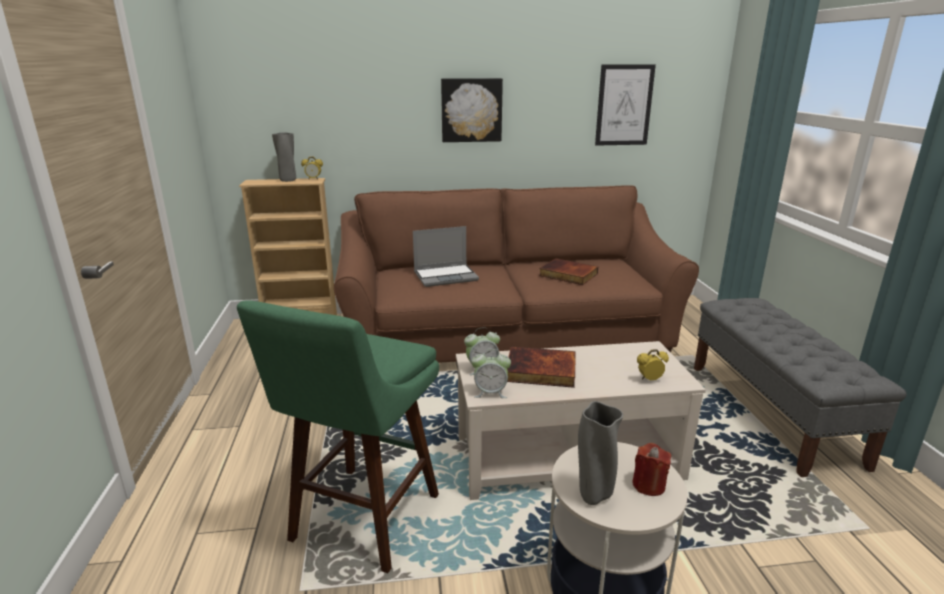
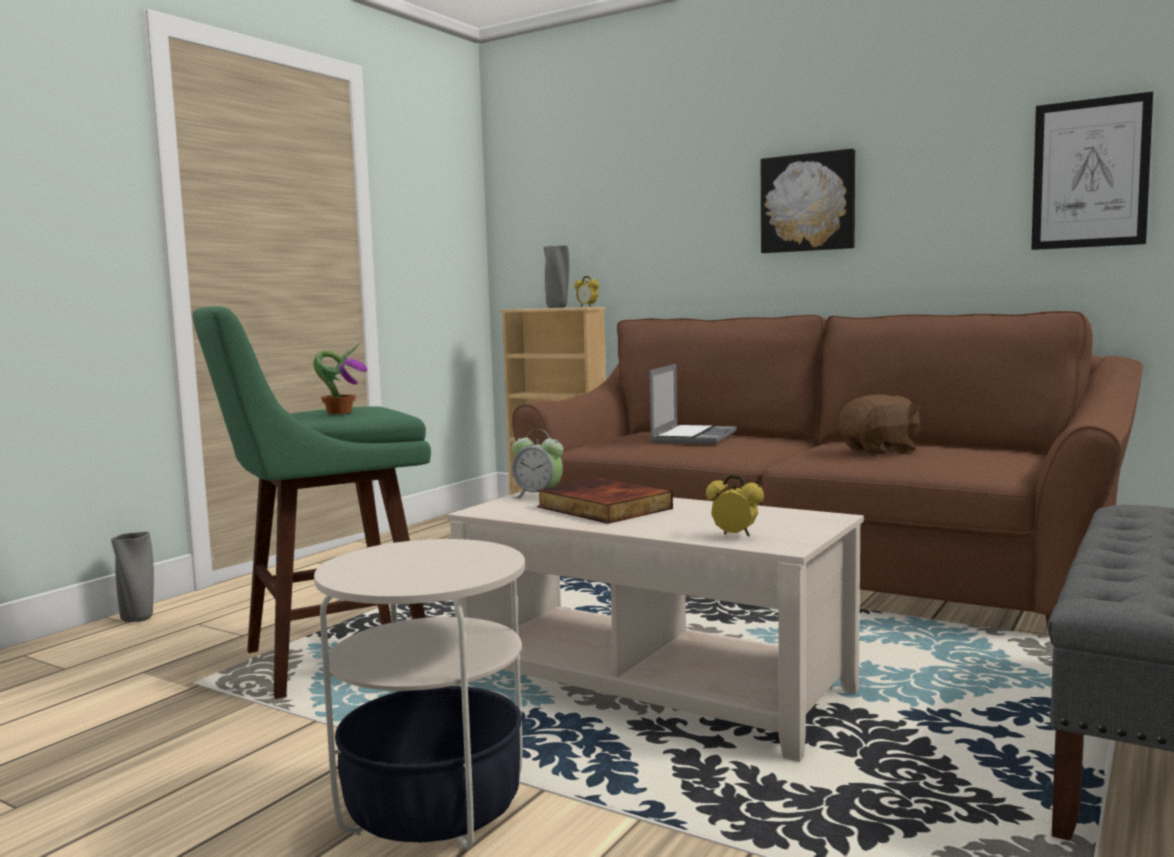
camera: 40 degrees right, 15 degrees down
(375, 357) = (338, 412): none -> potted plant
(446, 276) = (693, 437): laptop -> laptop turned 90 degrees counterclockwise
(490, 392) = (498, 510): alarm clock -> none
(567, 275) = (880, 450): book -> brown plush toy
(594, 496) = (365, 564): grey vase -> grey vase (138, 619)
(648, 485) = (443, 573): red candle -> none

